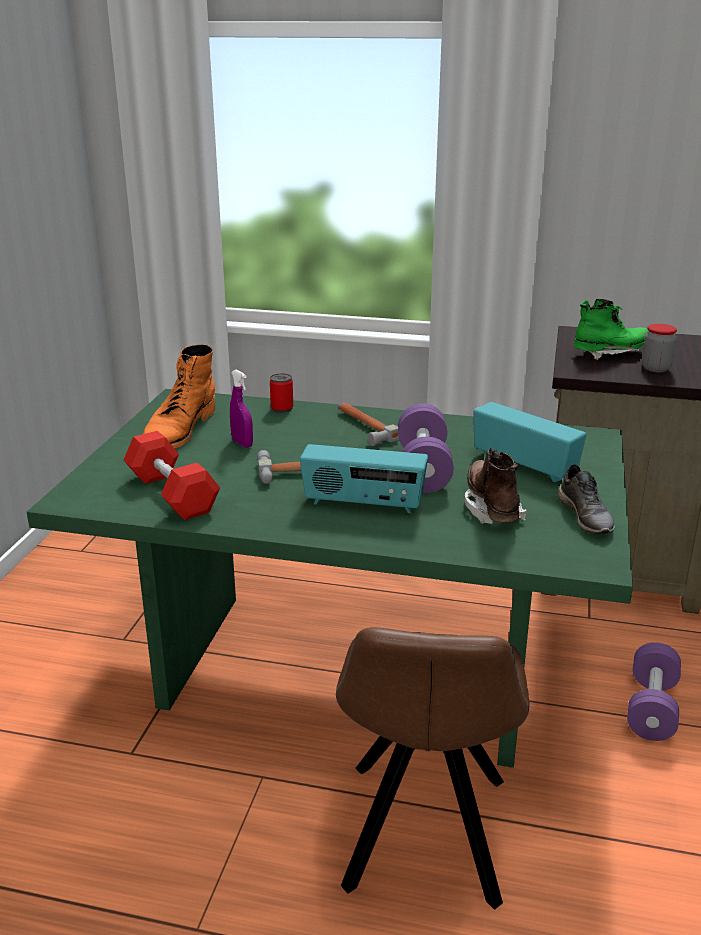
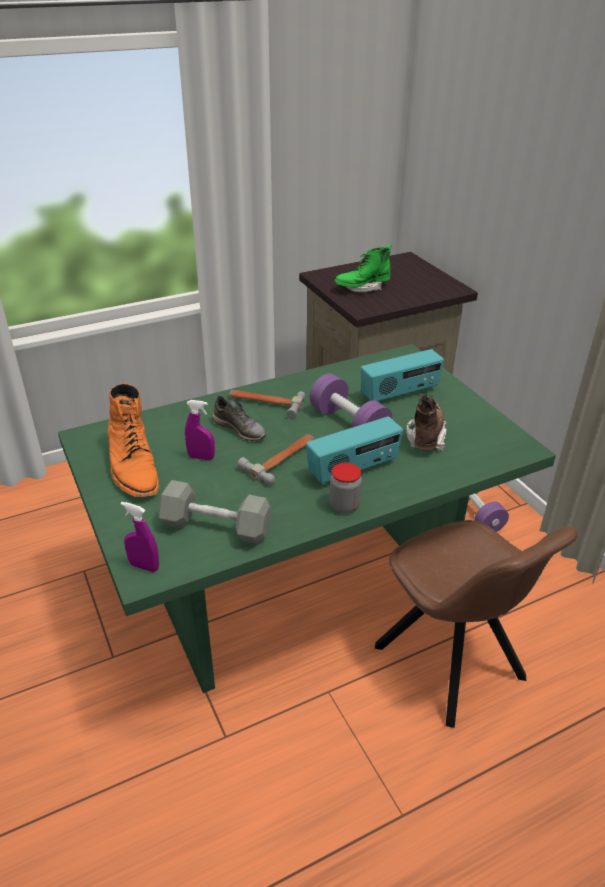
camera: 40 degrees left, 10 degrees up
(78, 495) = (144, 566): none -> purple spray bottle
(172, 494) = (216, 527): red dumbbell -> grey dumbbell
(282, 408) = (184, 412): can -> none
(491, 508) = (426, 436): brown boot -> brown boot turned 60 degrees clockwise
(524, 465) = (400, 394): radio -> radio turned 150 degrees clockwise
(586, 516) = (477, 417): grey shoe -> grey shoe (240, 429)
(610, 354) = (362, 288): green boot -> green boot turned 150 degrees counterclockwise
(655, 368) = (401, 292): jar -> jar (344, 505)

